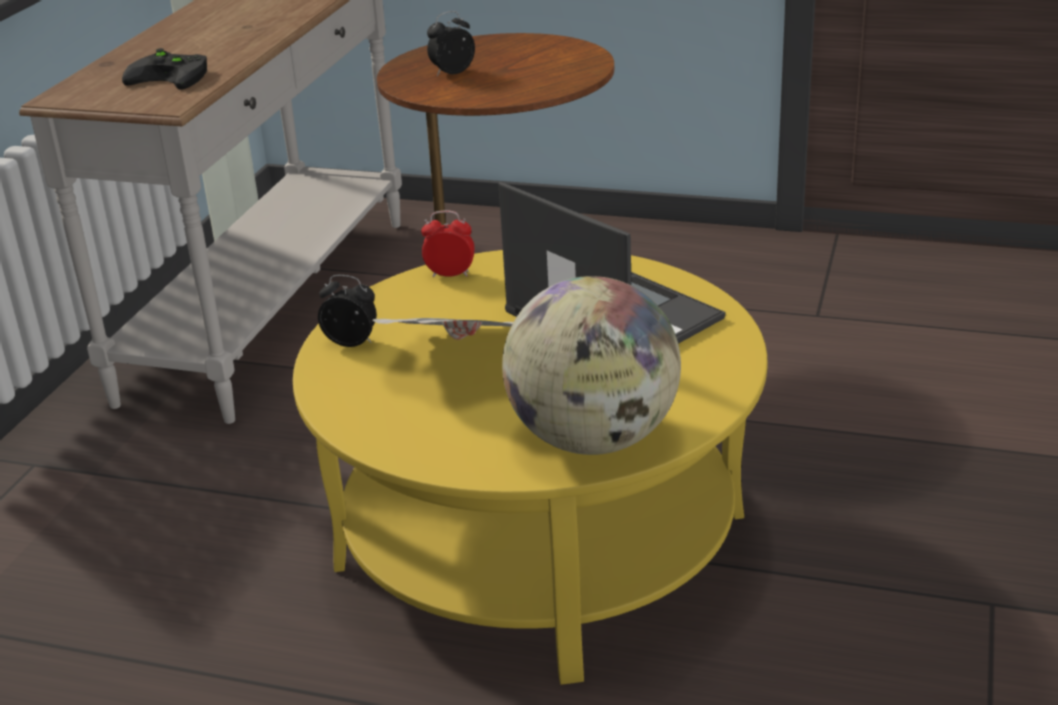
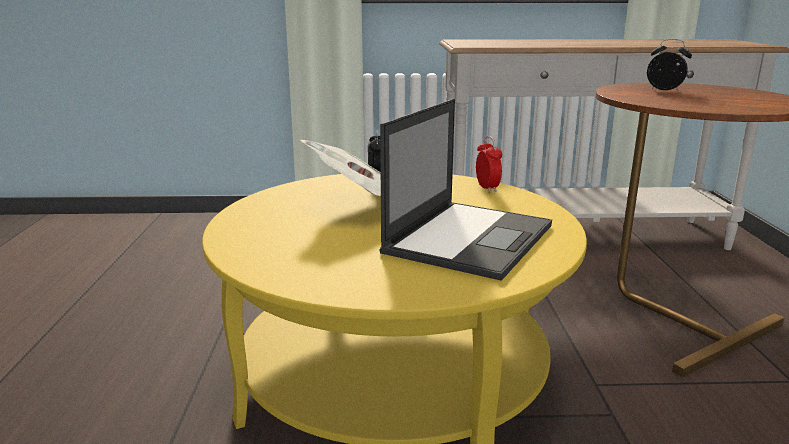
camera: 70 degrees right, 10 degrees down
(173, 76) = (507, 43): black game controller -> none
(593, 439) = (271, 253): globe -> none

